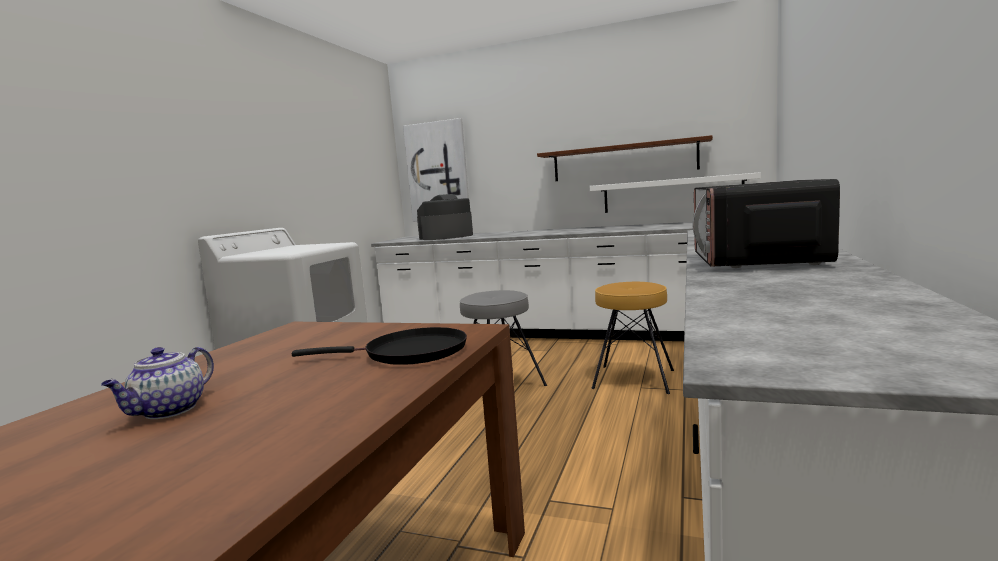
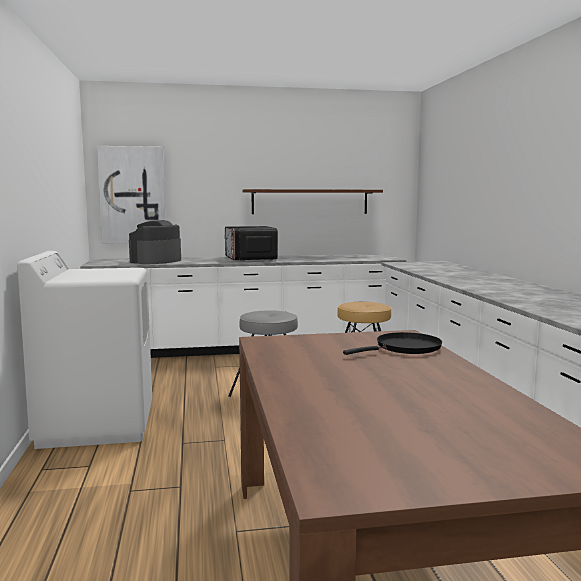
camera: 30 degrees left, 0 degrees up
(168, 411) = (357, 387): teapot -> none
(671, 194) = (345, 231): white shelf -> none
(756, 260) = (497, 287): microwave -> microwave (250, 259)

